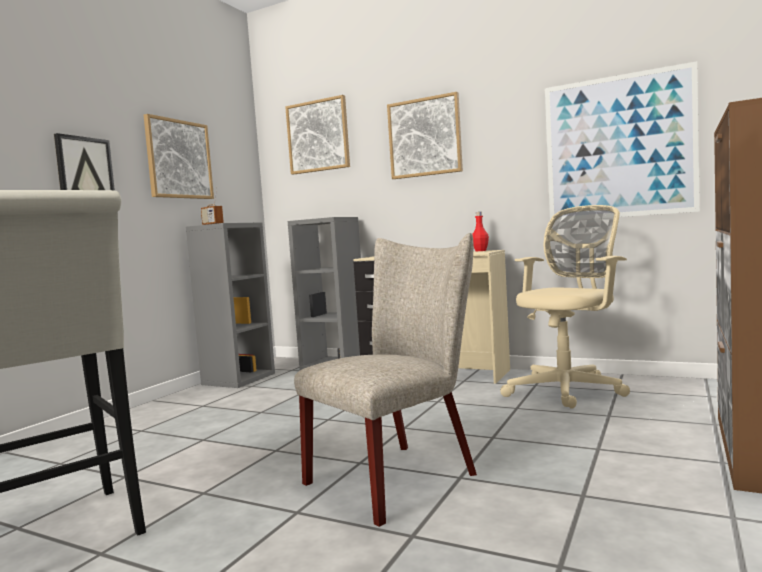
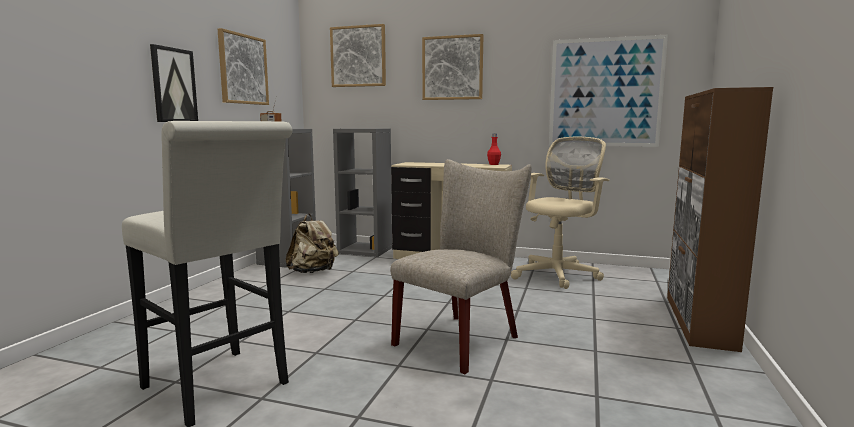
camera: 10 degrees left, 5 degrees up
(260, 392) = (313, 272): none -> beige backpack

